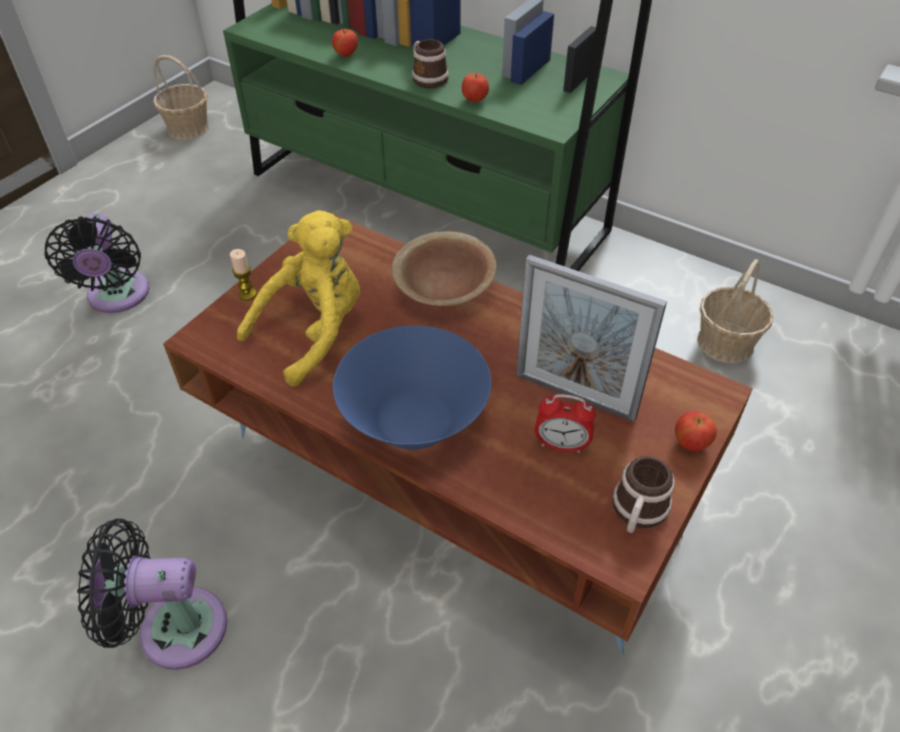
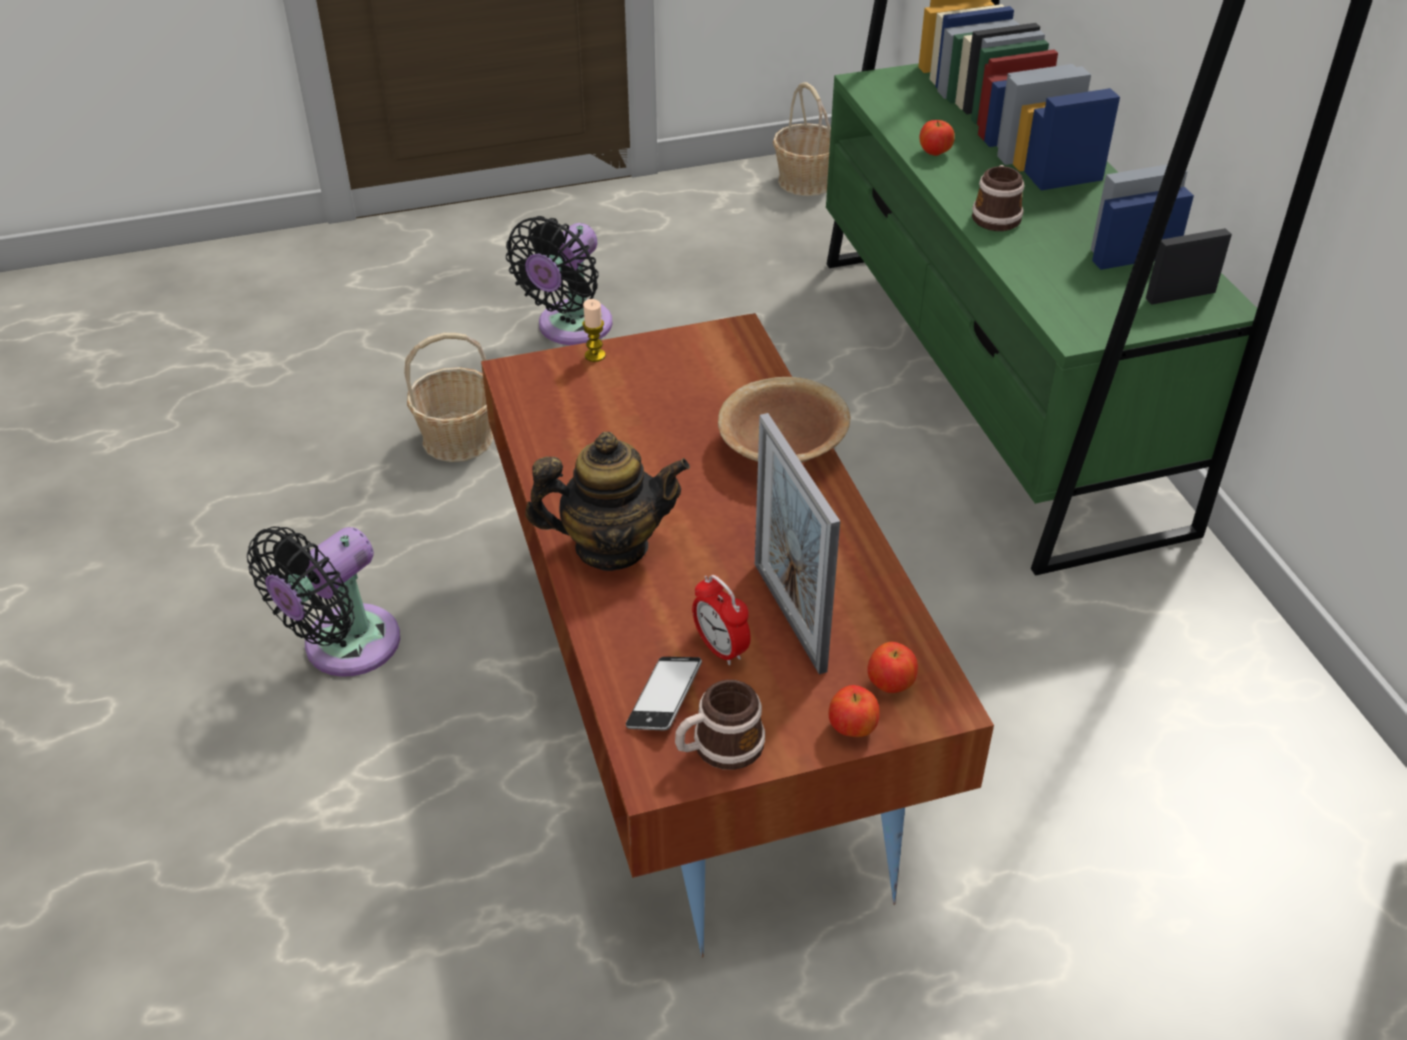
camera: 40 degrees right, 5 degrees down
(173, 628) = (343, 648): black fan -> black fan turned 90 degrees counterclockwise
(314, 332) = (615, 420): yellow plush toy -> none
(414, 422) = (611, 547): blue bowl -> teapot
(475, 100) = (1020, 263): apple -> apple (890, 684)
(568, 504) = (664, 699): none -> phone
(726, 342) = (1207, 748): basket -> basket (458, 439)

